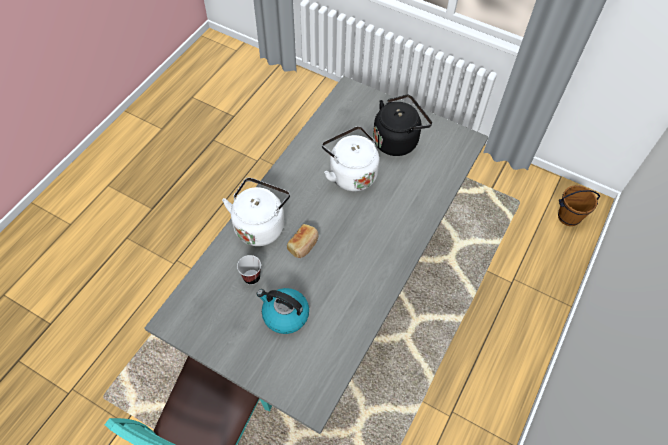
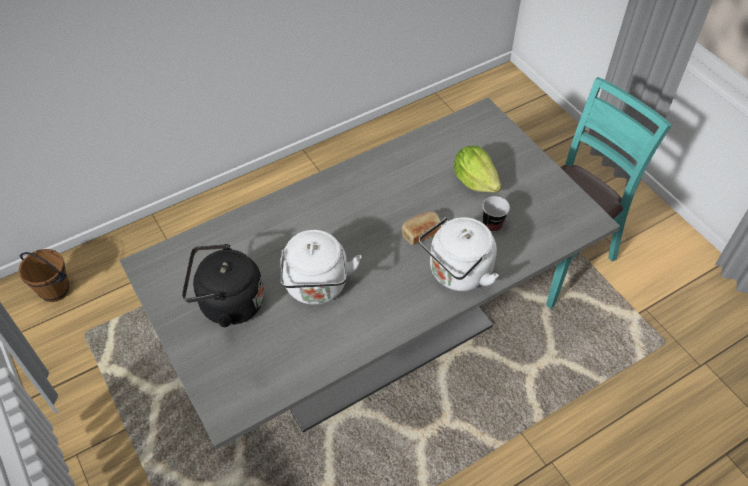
camera: 150 degrees left, 5 degrees down
(284, 315) = (475, 181): kettle -> lettuce

